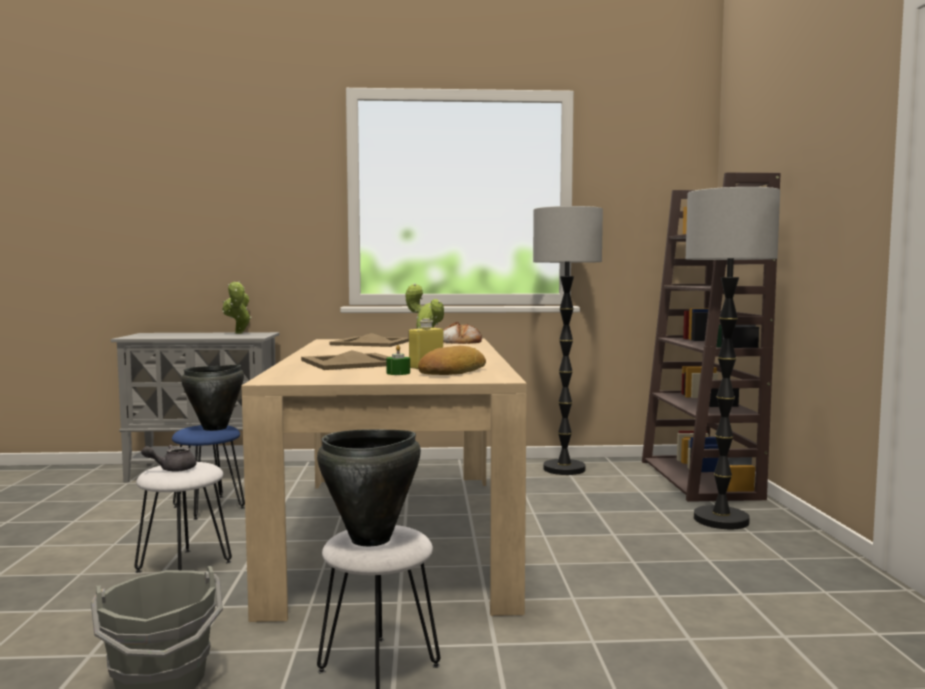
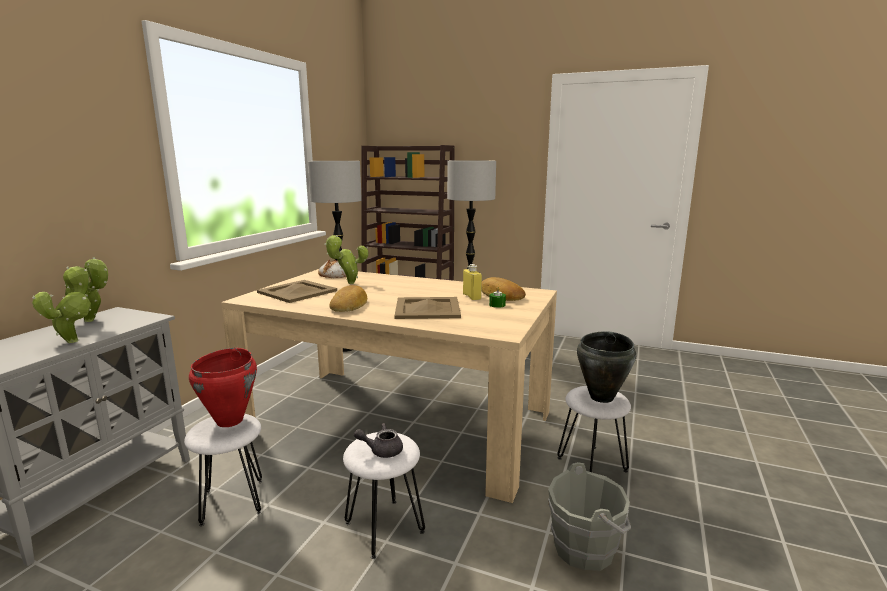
camera: 65 degrees left, 10 degrees up
(172, 469) = (381, 450): grey teapot -> grey teapot turned 90 degrees clockwise
(193, 336) = (75, 340): none -> potted plant
(208, 507) = (232, 502): blue stool -> white stool
(215, 428) = (230, 421): black cooking pot -> red cooking pot
(340, 352) = (350, 304): none -> bread

